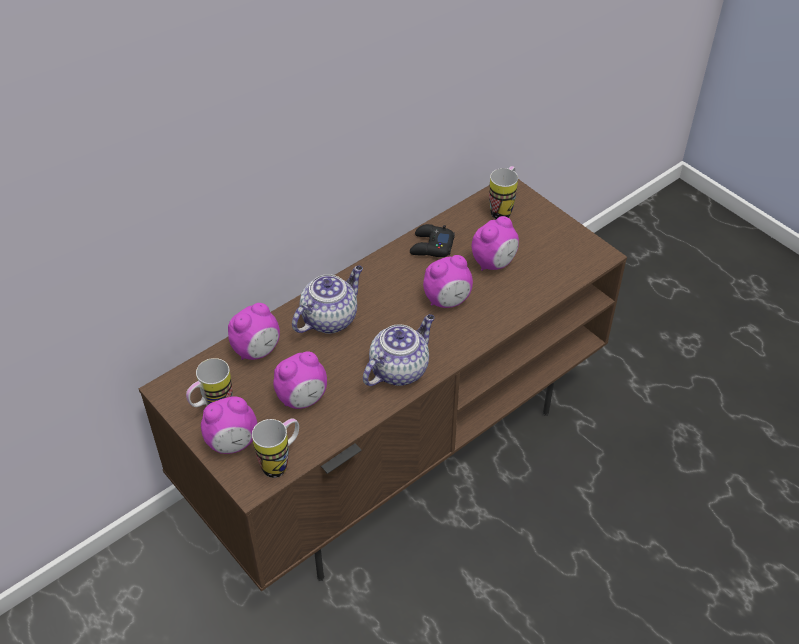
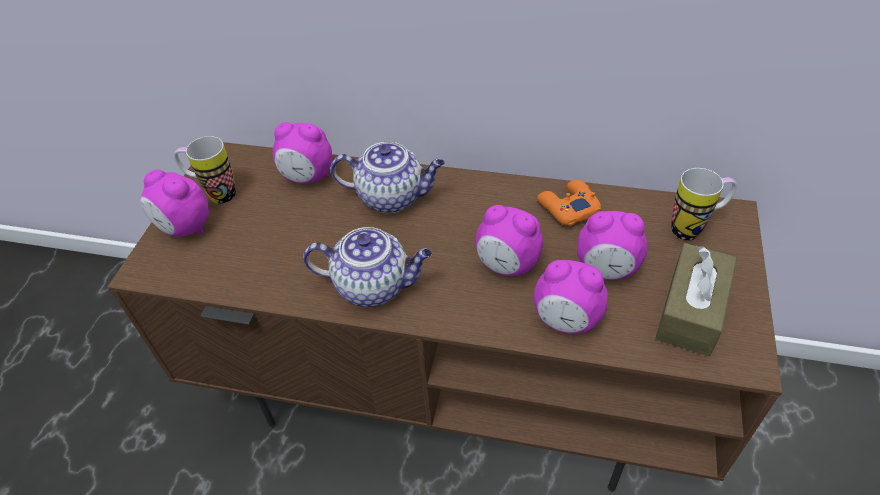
camera: 55 degrees right, 0 degrees up
(281, 462) = (183, 273): mug -> none
(302, 399) = (274, 240): alarm clock -> alarm clock (566, 320)
(431, 246) = (567, 207): black game controller -> orange game controller
(553, 251) = (691, 310): none -> brown tissue box

